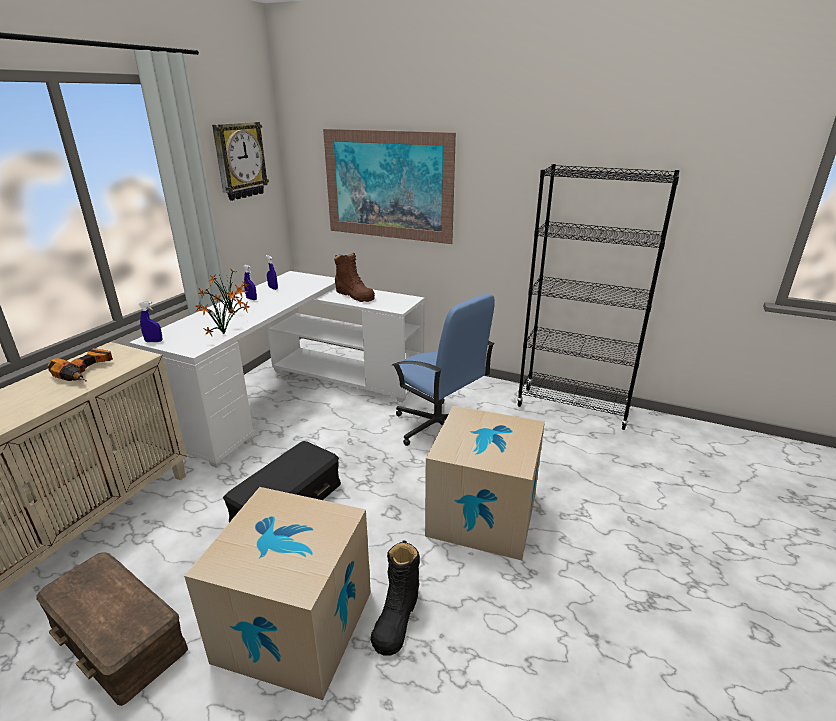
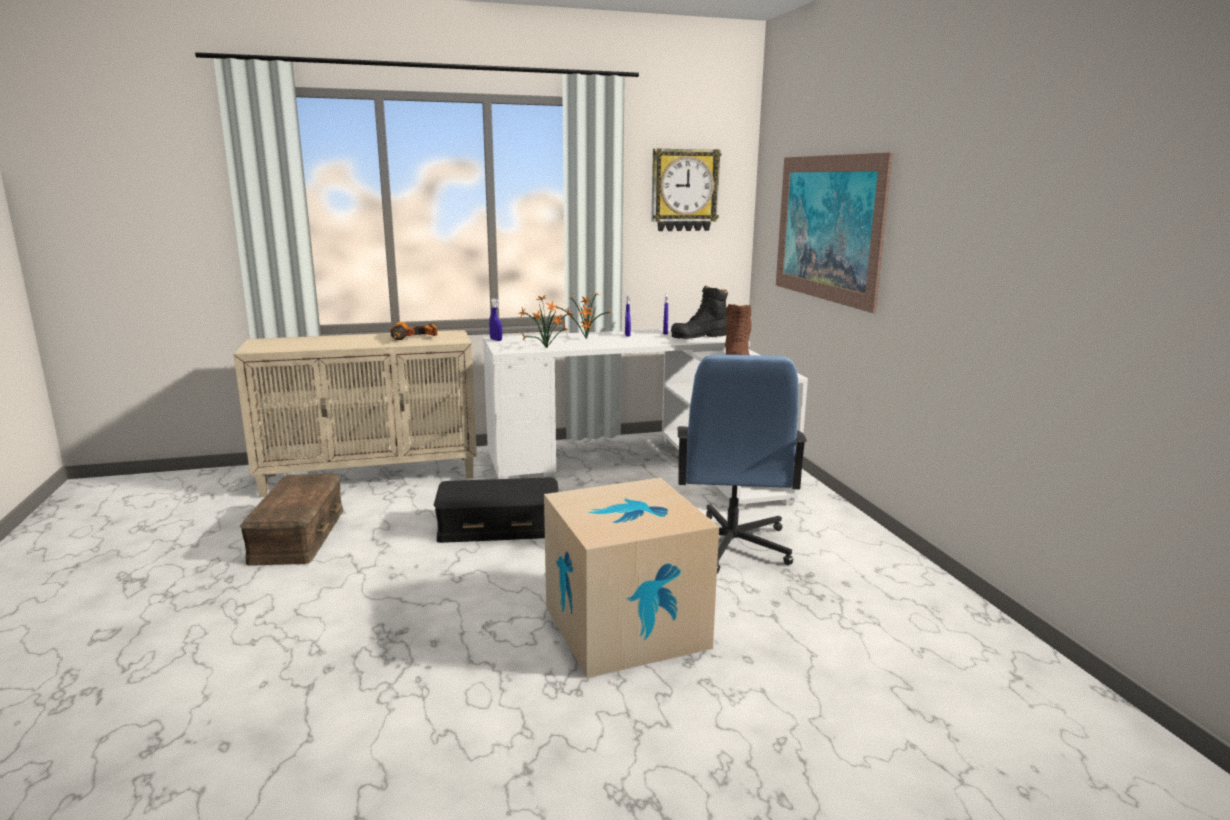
camera: 50 degrees right, 10 degrees down
(295, 626) = (369, 592): cardboard box -> none
(397, 616) = (426, 634): black boot -> black boot (700, 336)
(573, 408) = (954, 615): black bookcase -> none

